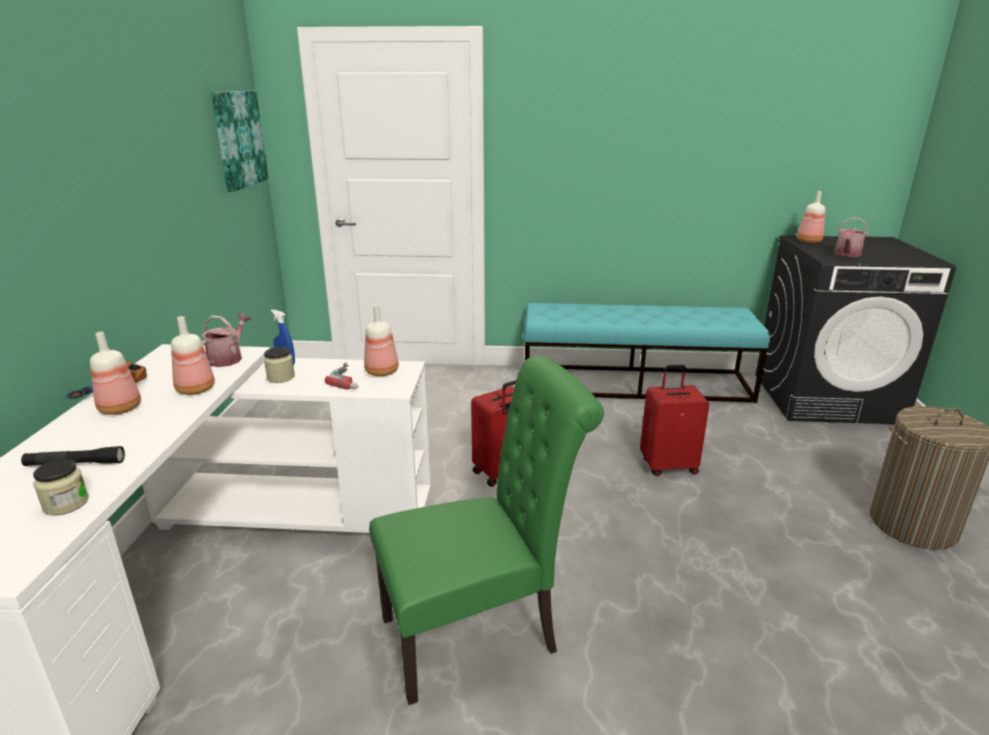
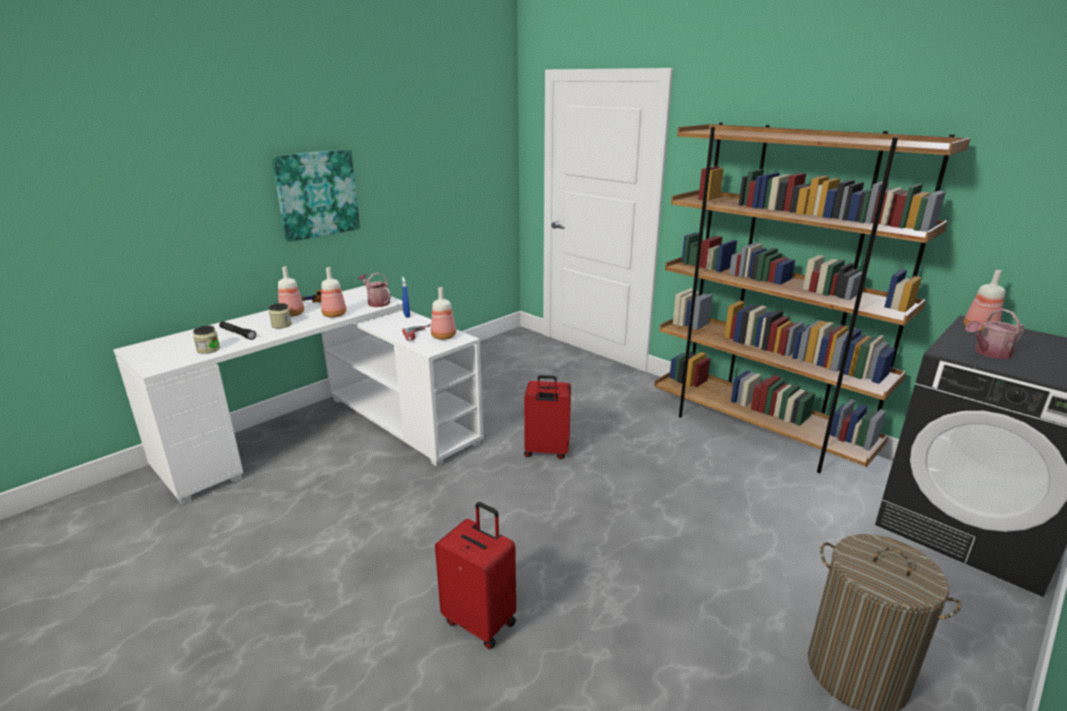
camera: 40 degrees right, 0 degrees up
(228, 358) = (376, 302): watering can -> watering can turned 105 degrees counterclockwise
(238, 139) = (485, 153): picture -> picture (317, 194)
(281, 377) = (390, 322): jar -> jar (281, 325)
(479, 632) = (399, 534): green chair -> none
(635, 384) = (758, 431): turquoise bench -> brown bookcase
(668, 466) = (681, 504): red suitcase -> red suitcase (481, 621)

